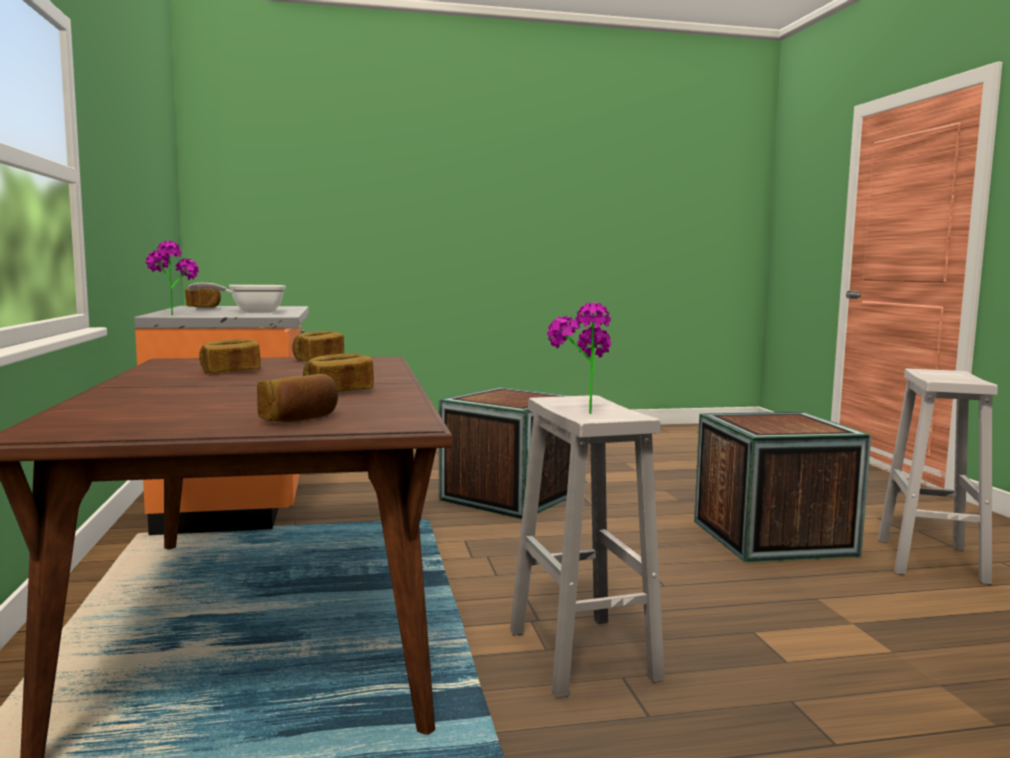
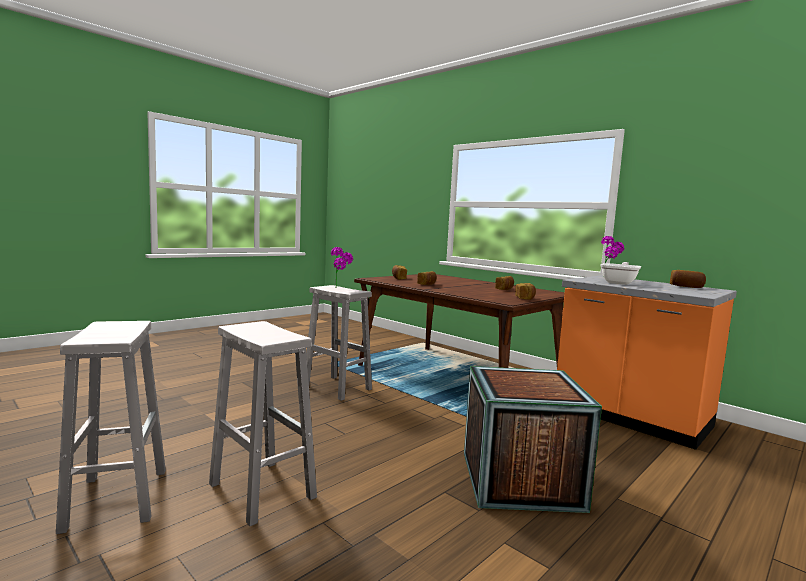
camera: 145 degrees right, 0 degrees up
(772, 538) = (261, 490): crate -> white stool

